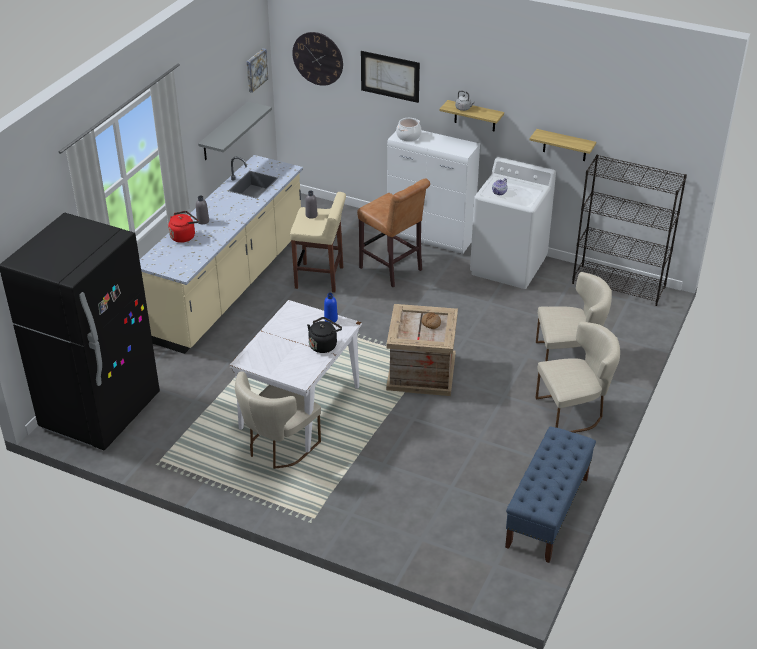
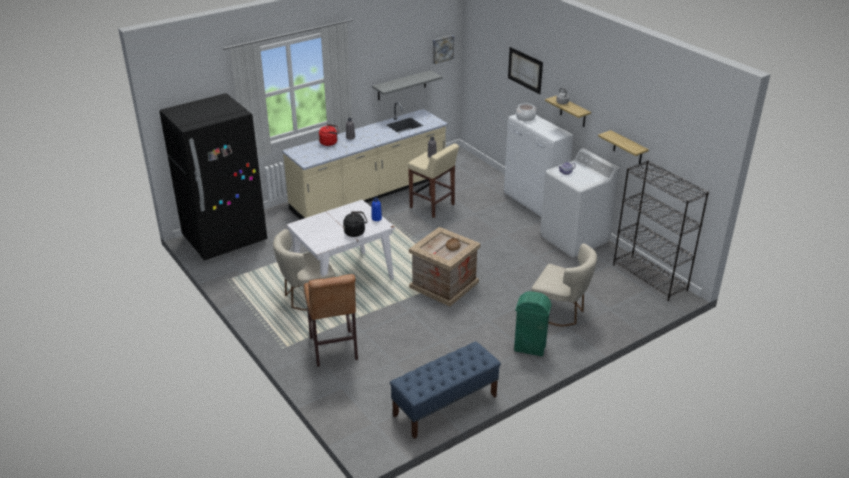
camera: 30 degrees right, 5 degrees down
(318, 58) = (486, 49): wall clock -> none
(393, 270) = (486, 216): brown stool -> brown stool (334, 350)
(574, 412) = (530, 348): beige chair -> green trash can

